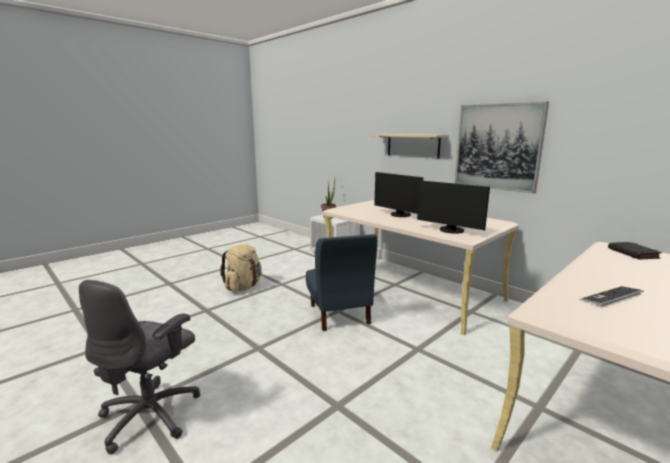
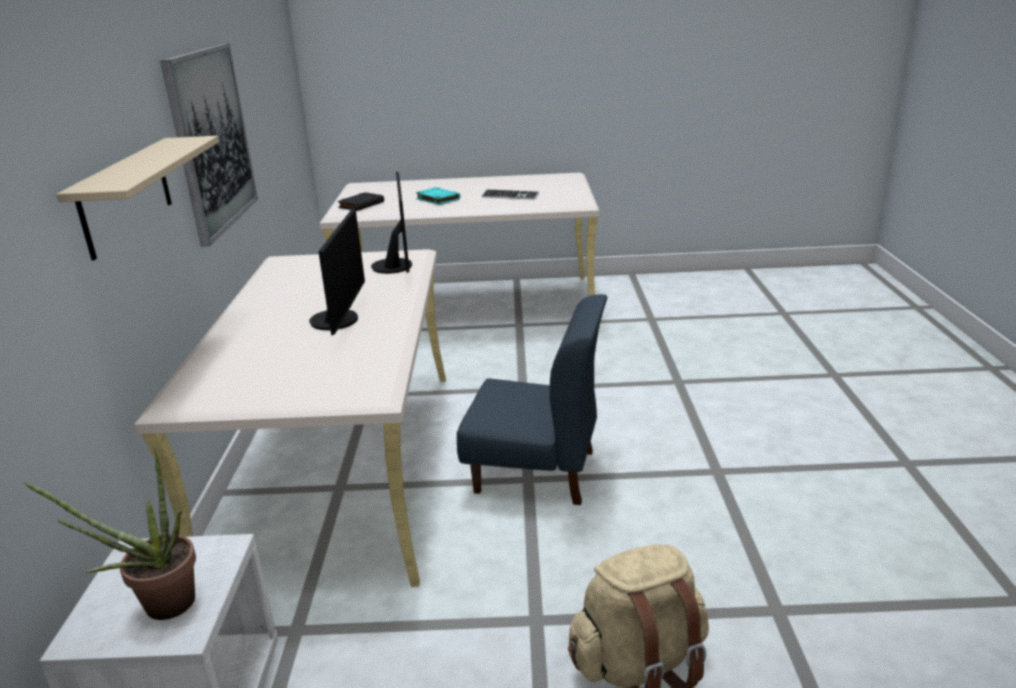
camera: 135 degrees left, 10 degrees up
(152, 415) = (886, 445): grey office chair -> none
(339, 314) = (536, 471): blue chair -> blue chair turned 75 degrees clockwise
(630, 274) = (437, 199): none -> turquoise book

